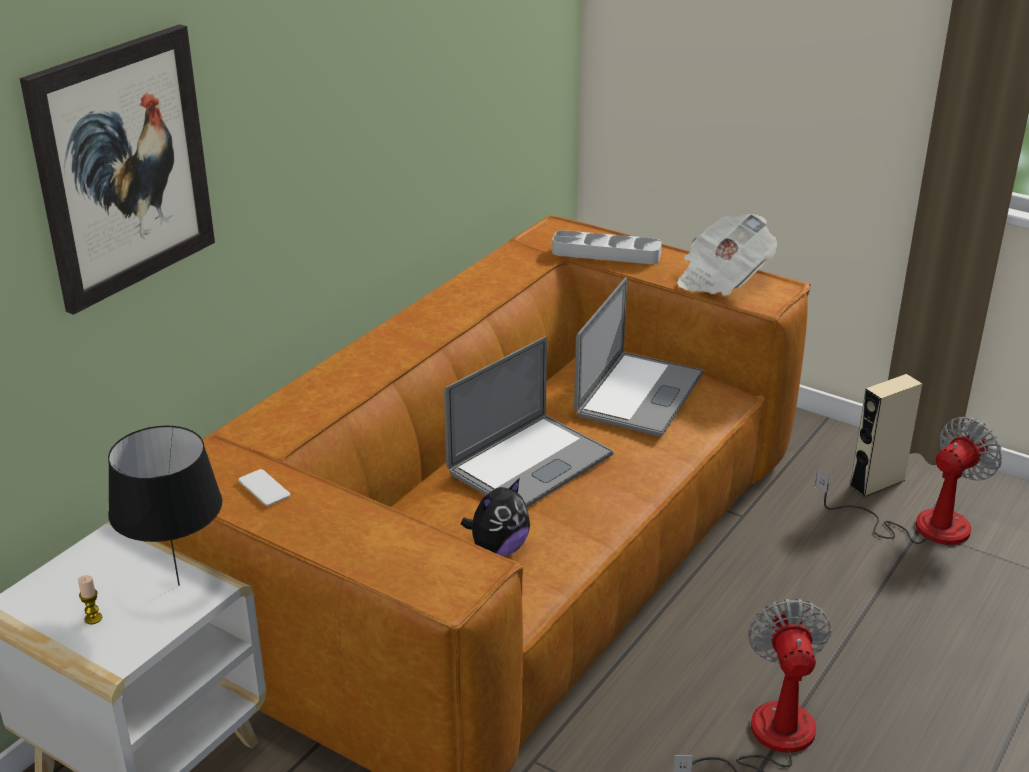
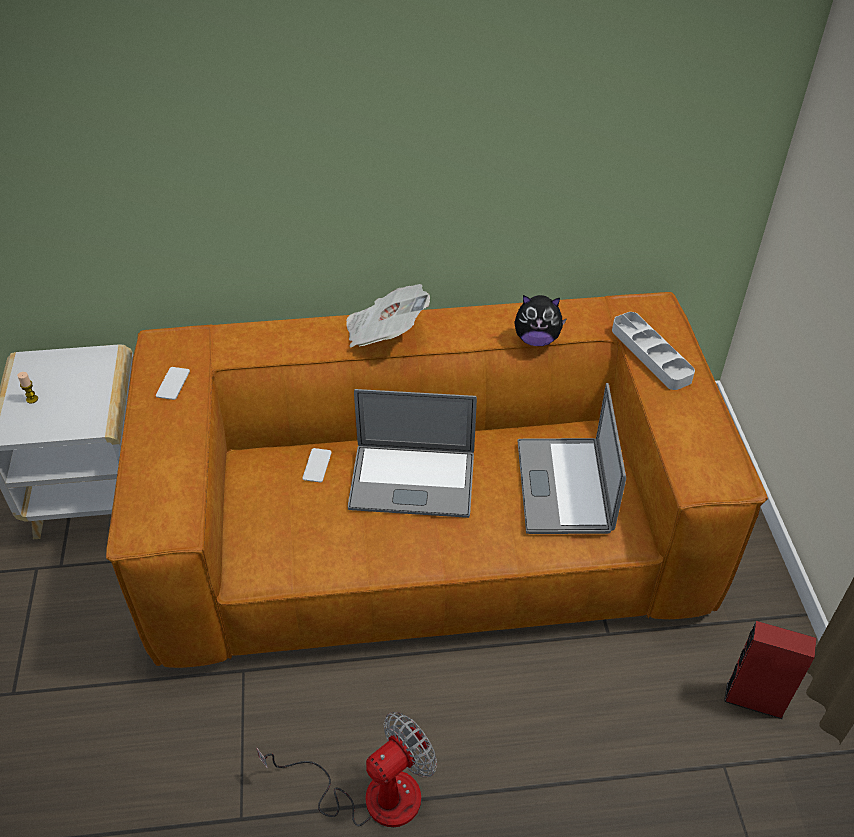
camera: 50 degrees right, 15 degrees up
(122, 167) = (141, 120): picture -> none
(180, 585) = (87, 411): black table lamp -> none
(436, 506) = (317, 465): none -> phone
(498, 549) = (303, 524): plush toy -> plush toy (536, 339)
(639, 394) = (564, 486): laptop -> laptop turned 105 degrees clockwise
(722, 278) = (700, 440): newspaper -> newspaper (385, 333)
(877, 483) = (754, 700): beige speaker -> red speaker
(921, 525) = (730, 764): fan -> none

